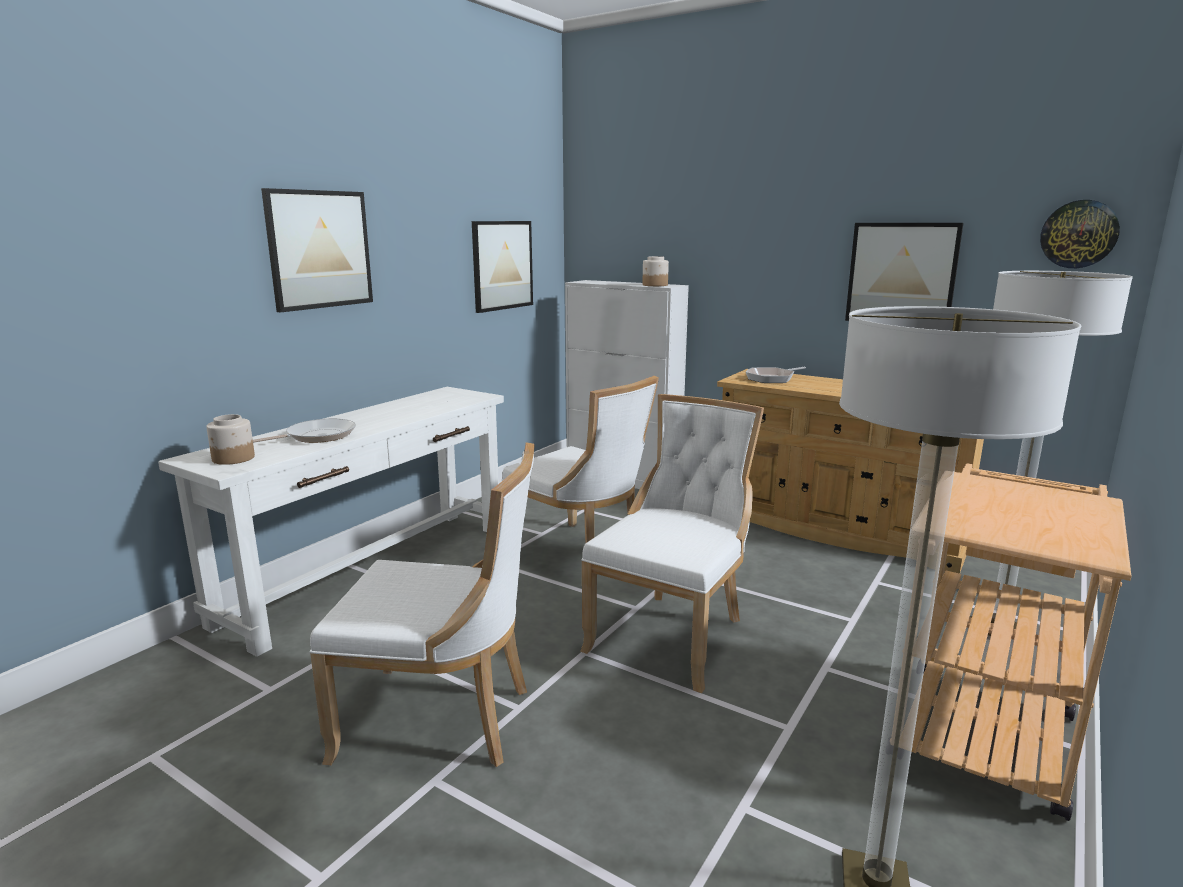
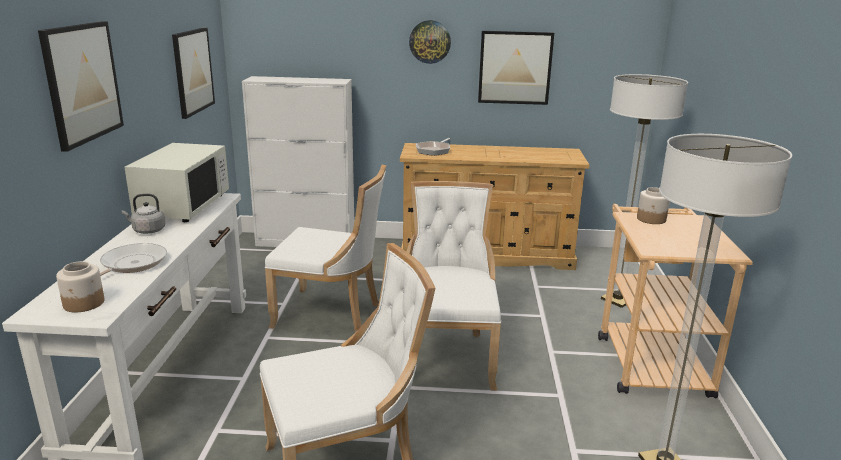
camera: 30 degrees left, 5 degrees up
(373, 413) = (147, 230): none -> grey kettle
(434, 399) = (183, 206): none -> white microwave
(655, 285) = (327, 81): jar -> jar (651, 219)
(1079, 234) = (622, 41): wall clock -> wall clock (430, 42)

